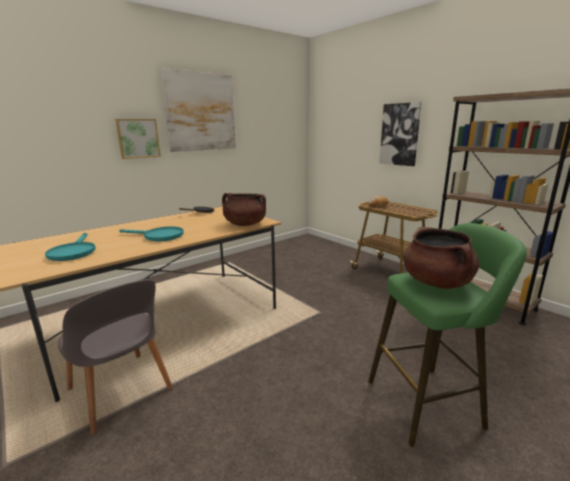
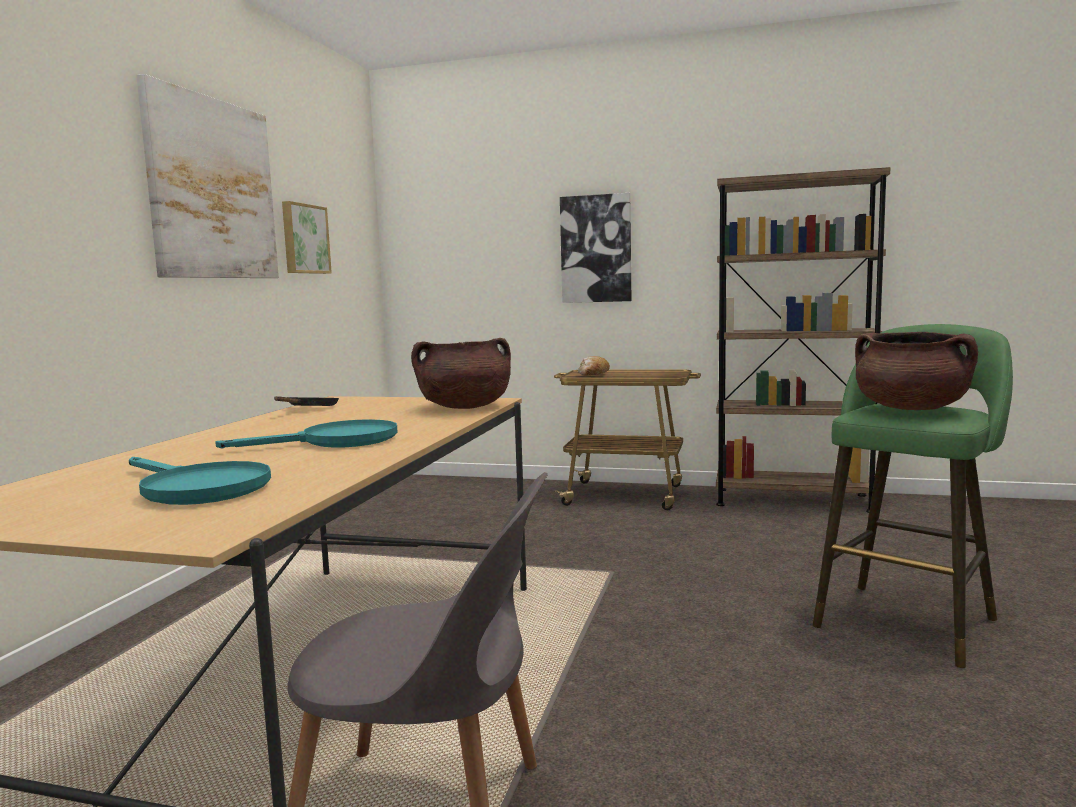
camera: 35 degrees left, 10 degrees down
(138, 138) = (91, 237): picture -> picture (304, 239)

